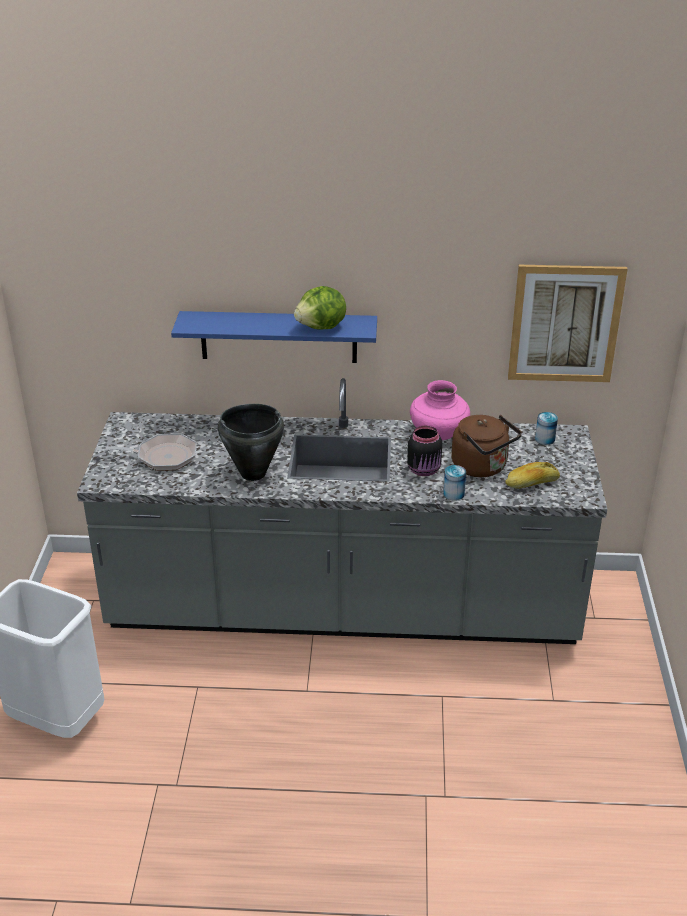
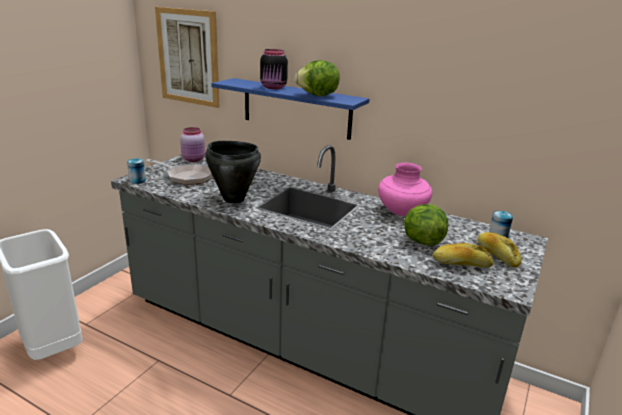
camera: 25 degrees right, 10 degrees down
(135, 424) = (194, 159): none -> pink jar
(424, 470) = (368, 230): black jar -> black jar (274, 87)
(453, 494) = (379, 252): can -> can (137, 181)
(482, 467) = (422, 241): brown kettle -> lettuce
(555, 463) = (496, 255): none -> bread
(565, 324) = (538, 128): picture -> picture (188, 57)

